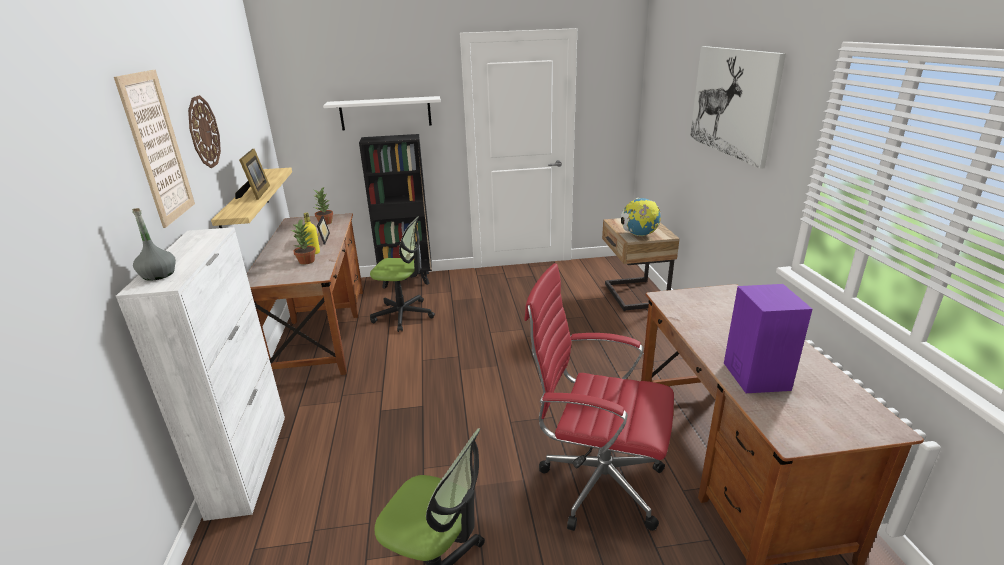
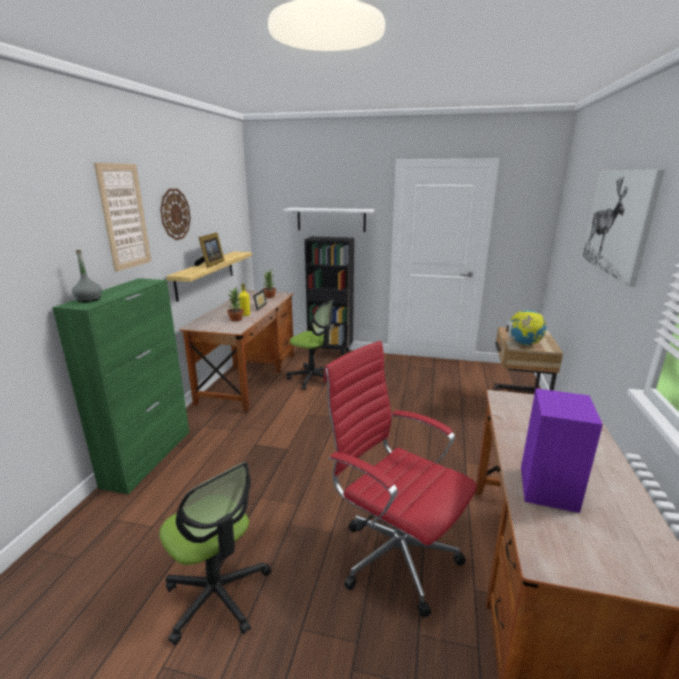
camera: 20 degrees right, 5 degrees down
(249, 462) = (148, 457): white cabinet -> green cabinet

